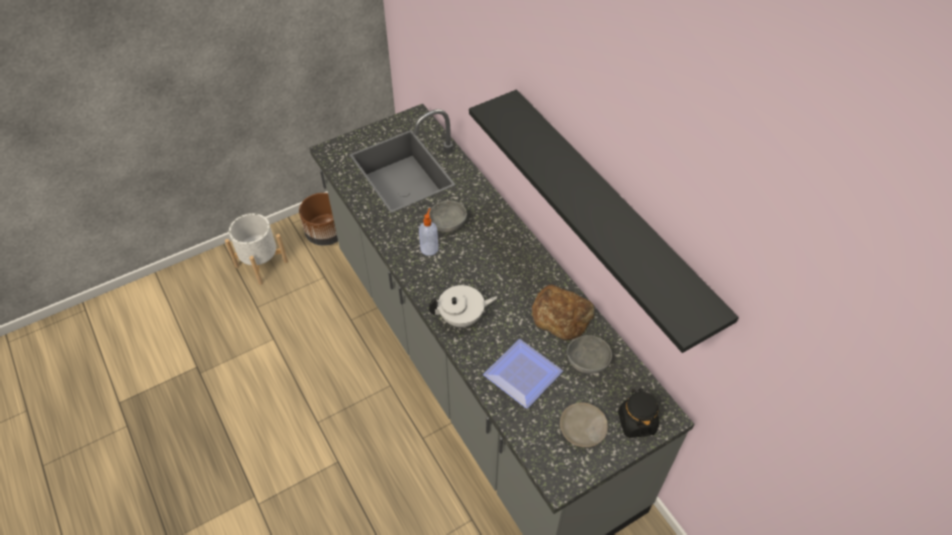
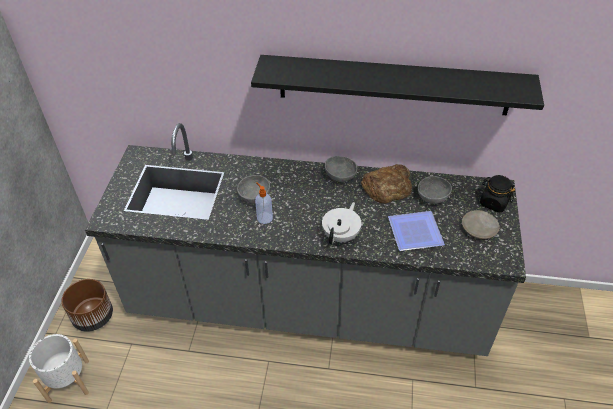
camera: 50 degrees left, 5 degrees down
(539, 269) = (340, 175): none -> grey bowl

